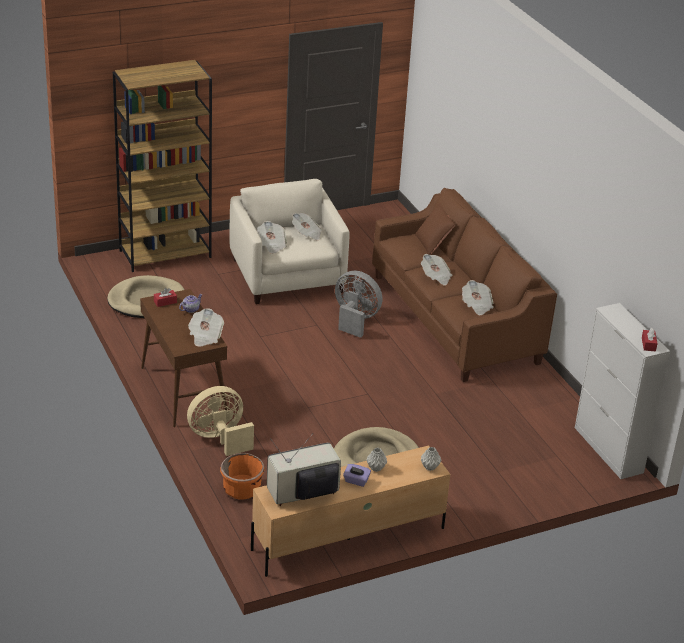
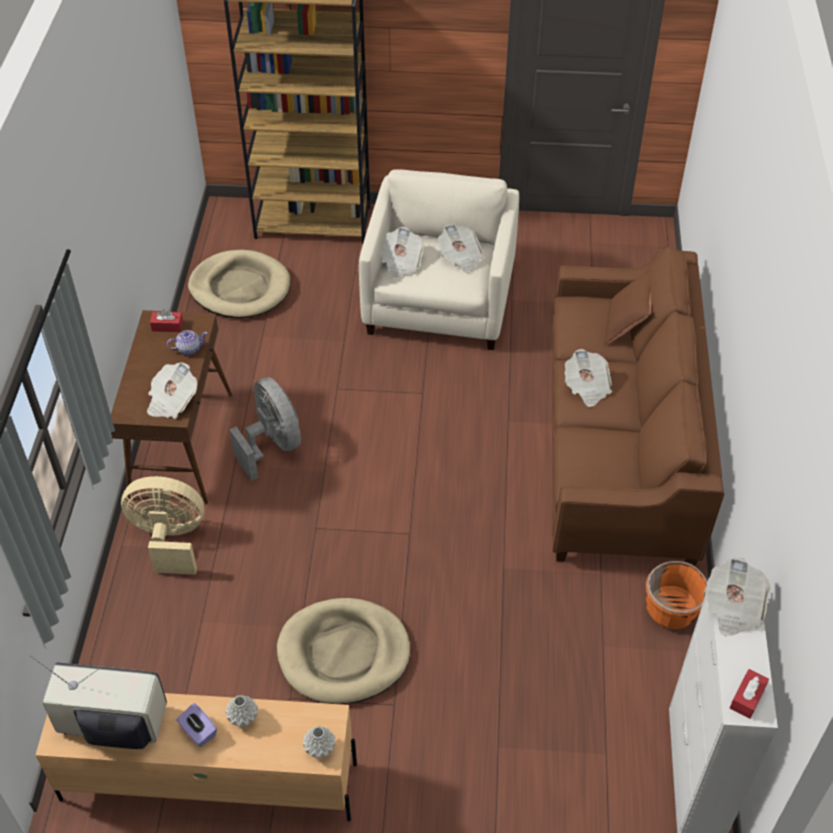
camera: 30 degrees right, 15 degrees up
(242, 489) = (136, 636): orange planter -> orange planter (671, 609)
(355, 320) = (479, 401): grey fan -> grey fan (272, 445)
(476, 305) = (611, 459): newspaper -> newspaper (732, 608)

